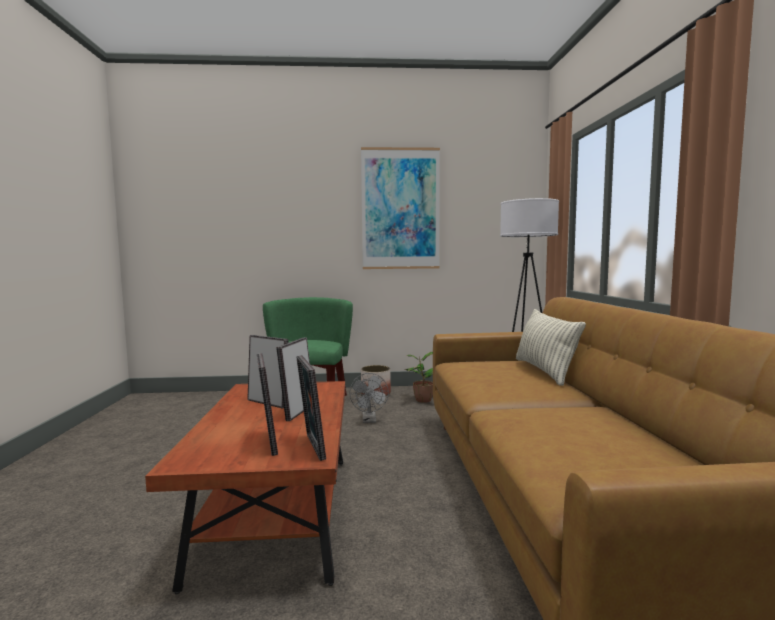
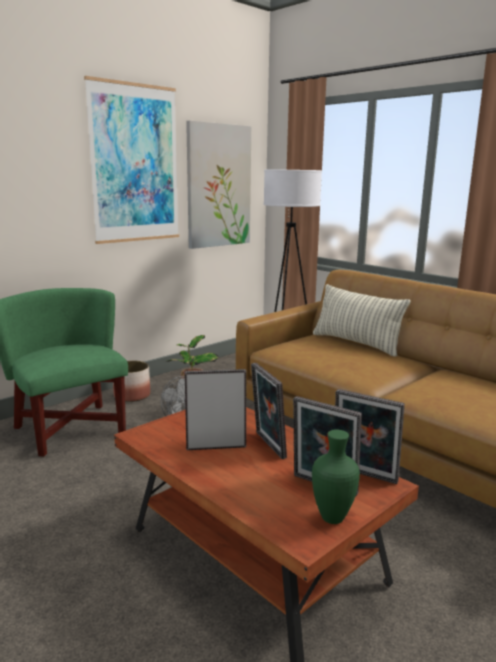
camera: 40 degrees left, 10 degrees up
(224, 460) = (333, 519): none -> green vase
(485, 226) = (218, 186): none -> picture

